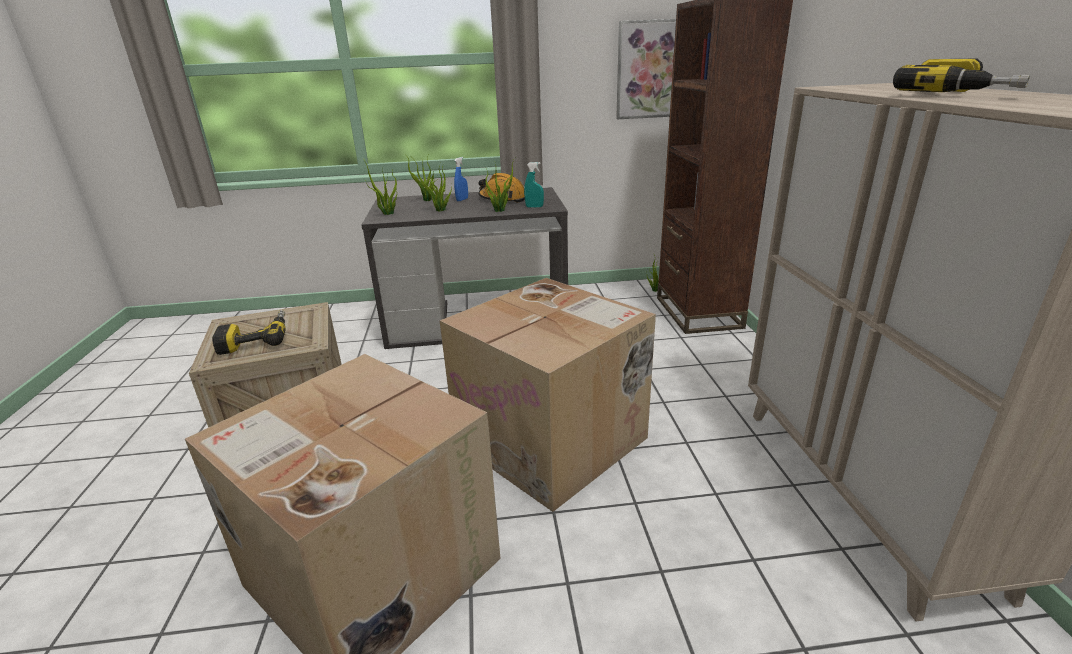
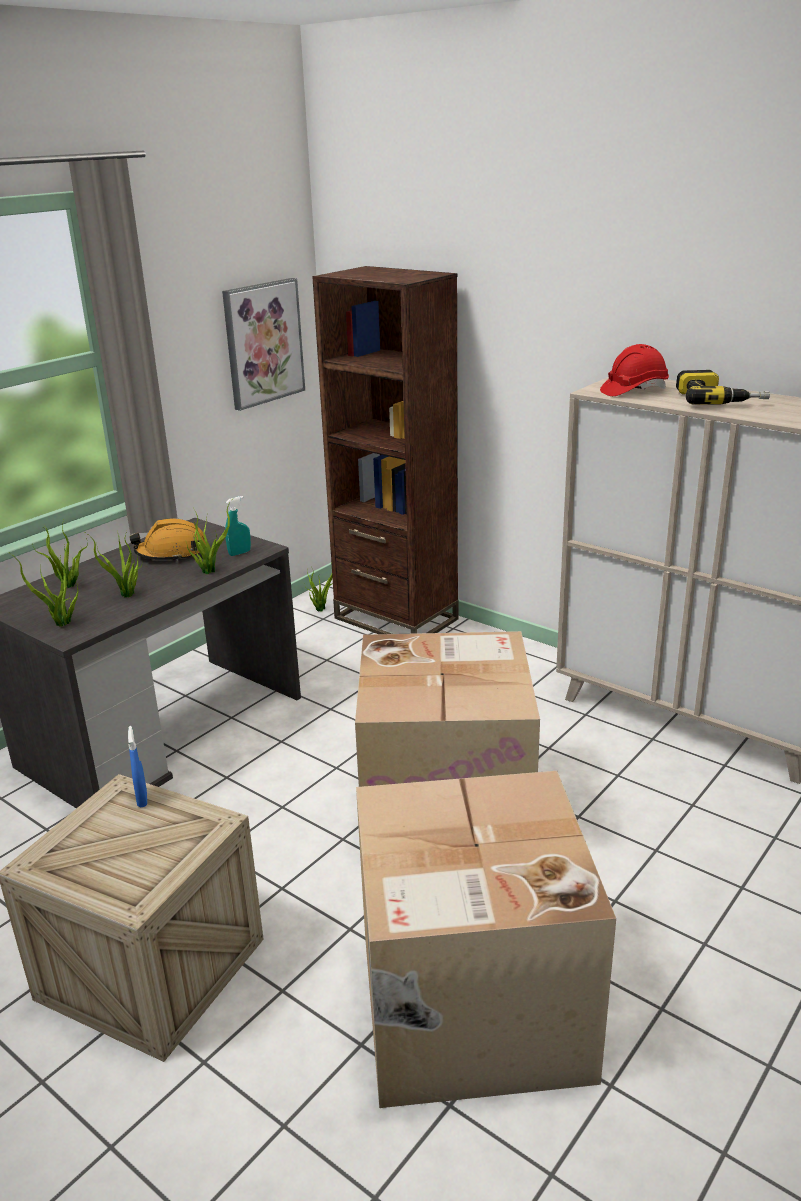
camera: 45 degrees left, 0 degrees up
(256, 338) = (130, 854): power drill -> none
(462, 199) = (118, 570): blue spray bottle -> blue spray bottle (142, 799)
(870, 88) = (633, 391): none -> red hard hat

